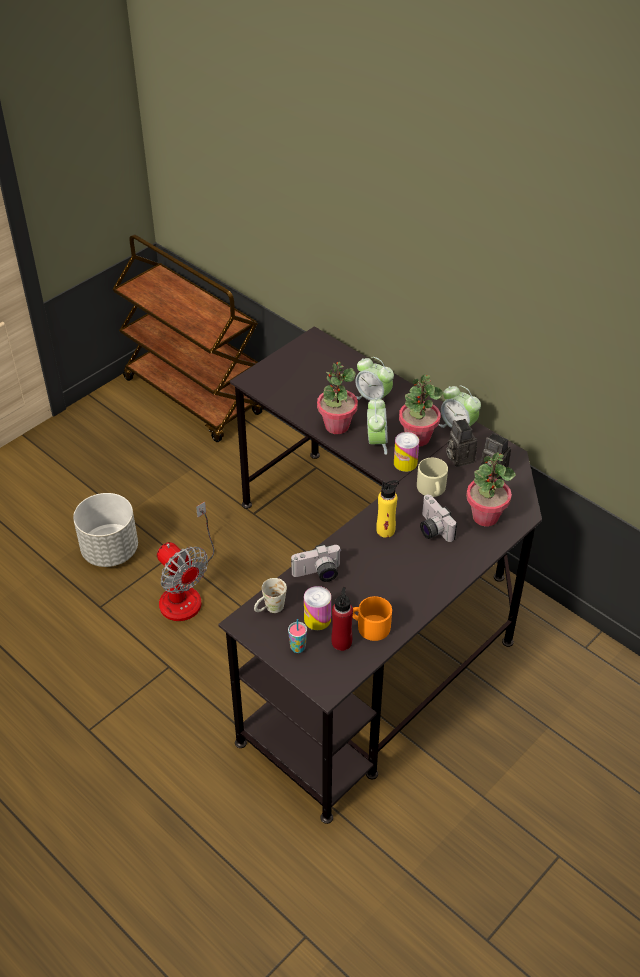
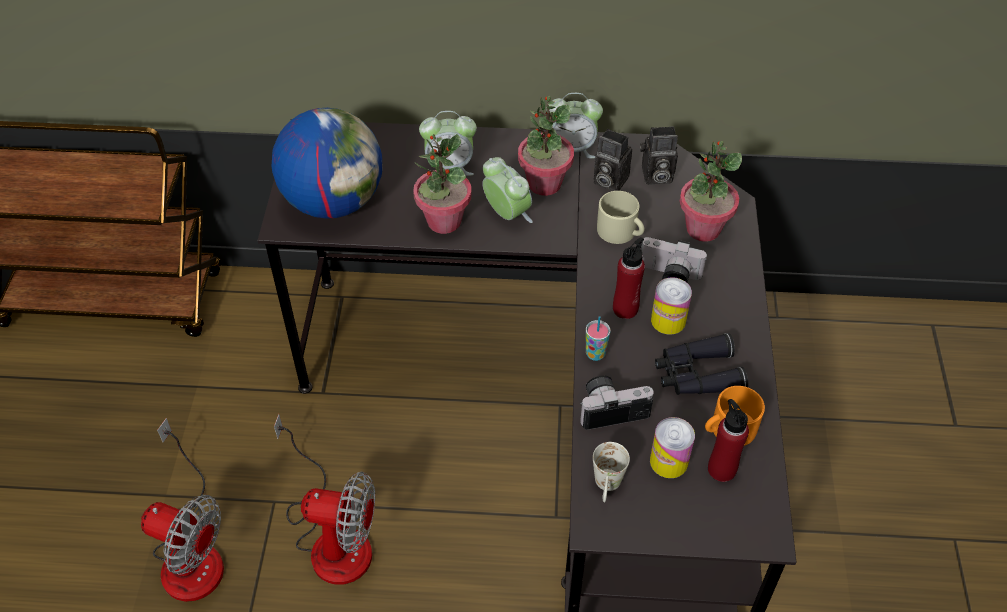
camera: 40 degrees left, 5 degrees up
(110, 550) = (190, 551): grey planter -> fan
(289, 382) = (334, 201): none -> globe
(298, 648) = (685, 510): cup -> cup (595, 354)
(318, 574) = (612, 408): camera -> camera turned 135 degrees counterclockwise
(385, 530) = (625, 308): yellow bottle -> red bottle
(385, 588) = (696, 375): none -> black binoculars
(405, 463) = (562, 219): can -> can (668, 320)

